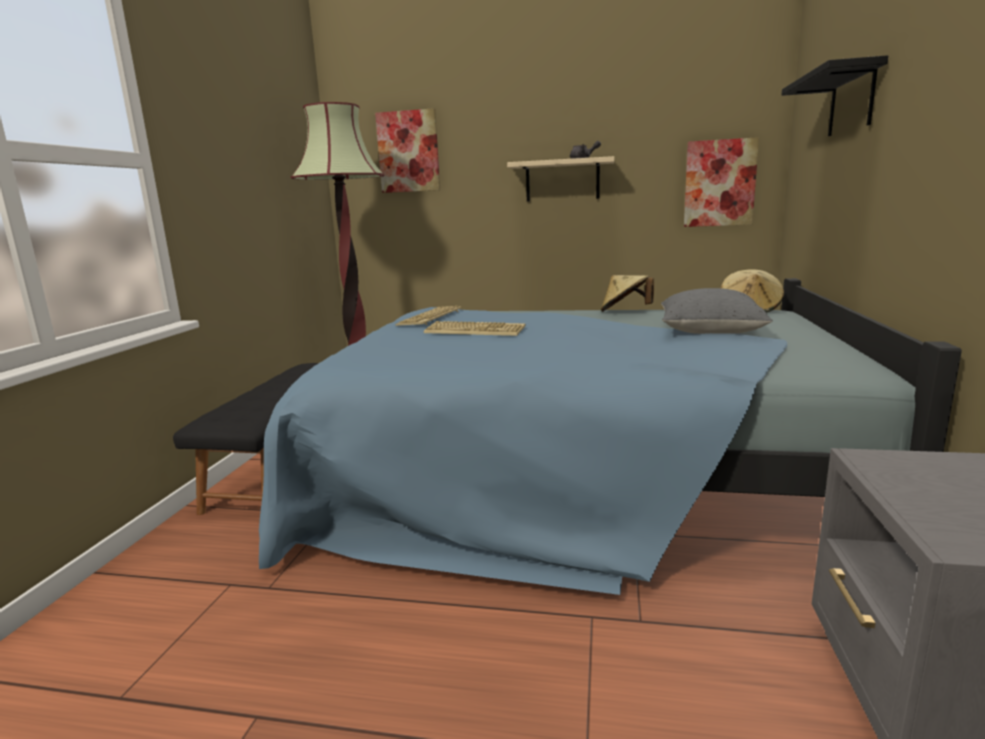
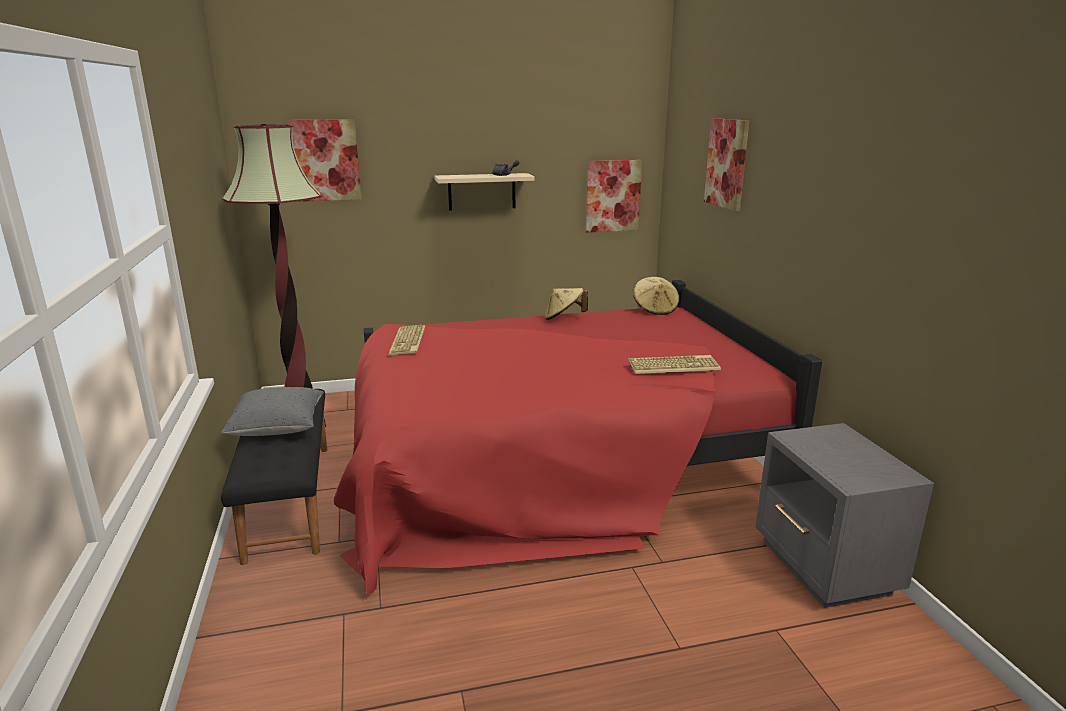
camera: 25 degrees left, 5 degrees up
(476, 330) = (471, 356): keyboard -> keyboard (673, 365)
(577, 474) = (553, 462): blue bed -> red bed
(710, 332) = (648, 340): grey pillow -> grey pillow (277, 427)
(851, 102) = (727, 163): black shelf -> picture

